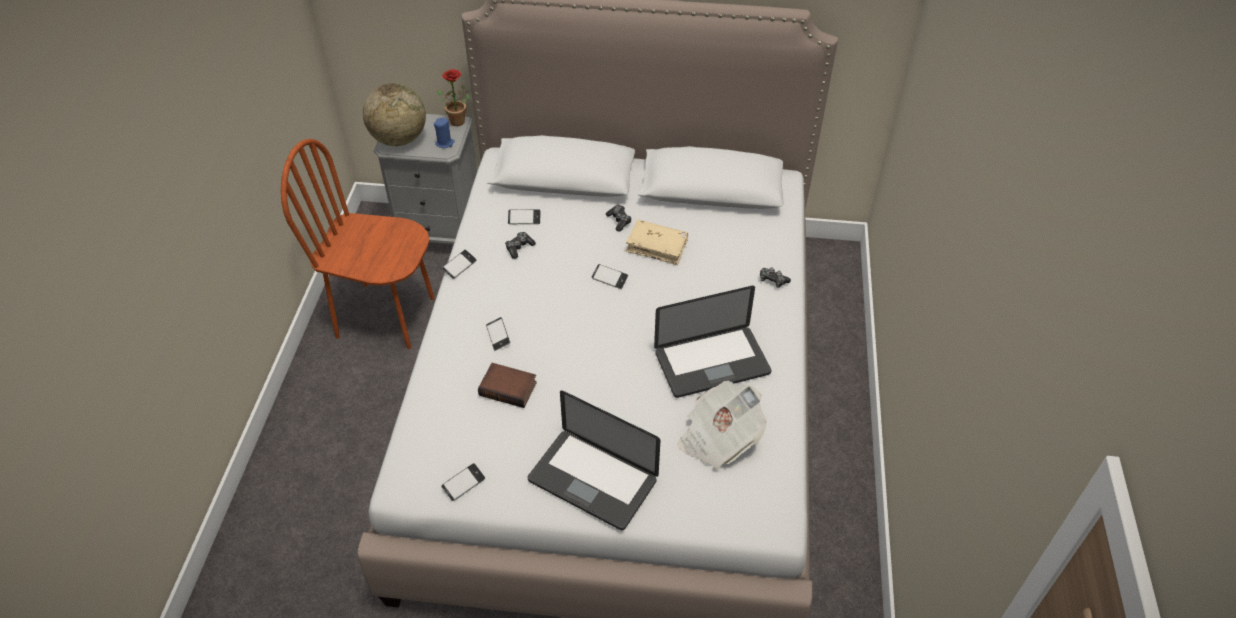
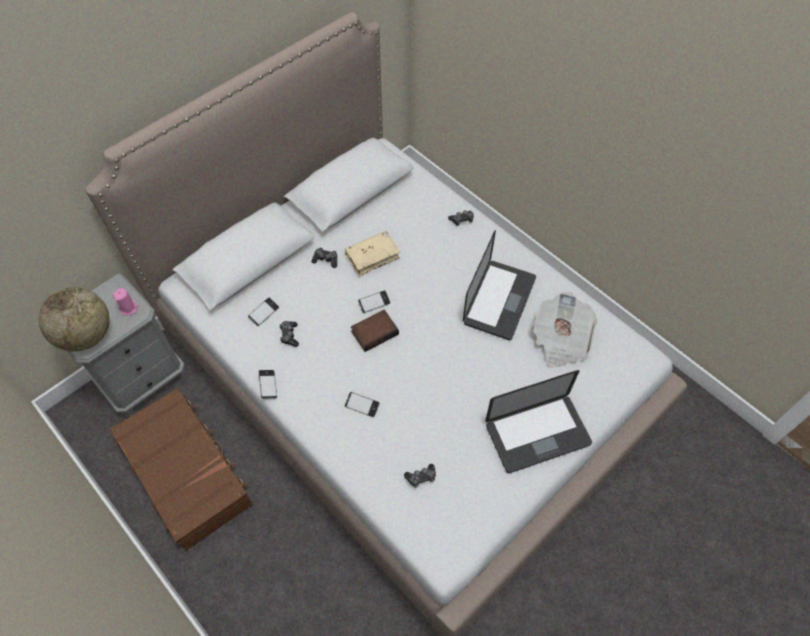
camera: 50 degrees left, 10 degrees up
(386, 316) = (187, 472): brown chair -> brown suitcase
(445, 143) = (129, 308): blue candle -> pink candle
(460, 120) = (115, 281): potted plant -> none
(463, 484) = (477, 516): phone -> none
(464, 418) = (421, 477): none -> game controller
(509, 388) = (418, 430): book -> book (374, 332)

